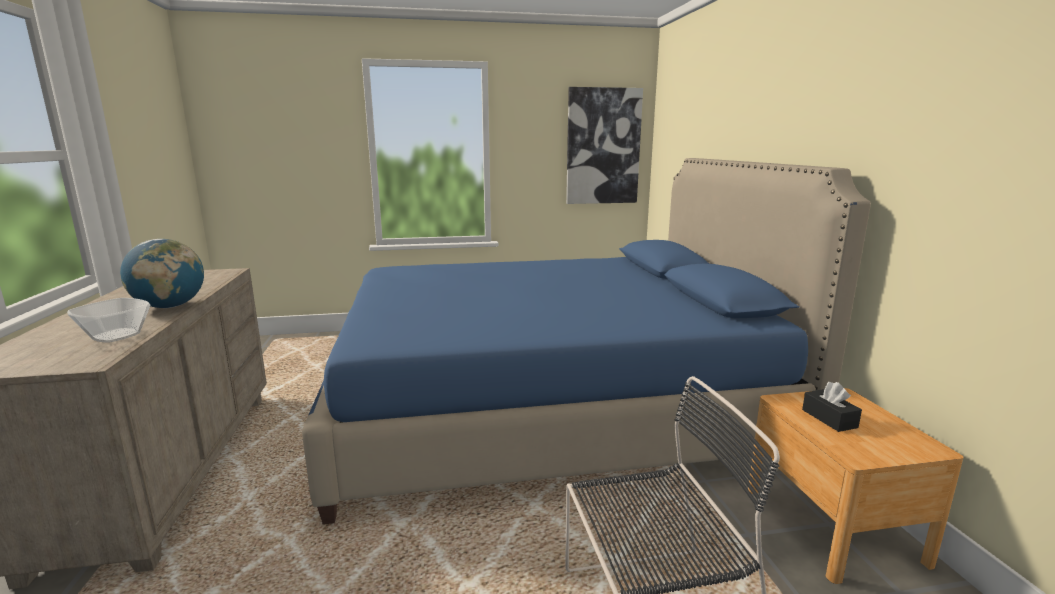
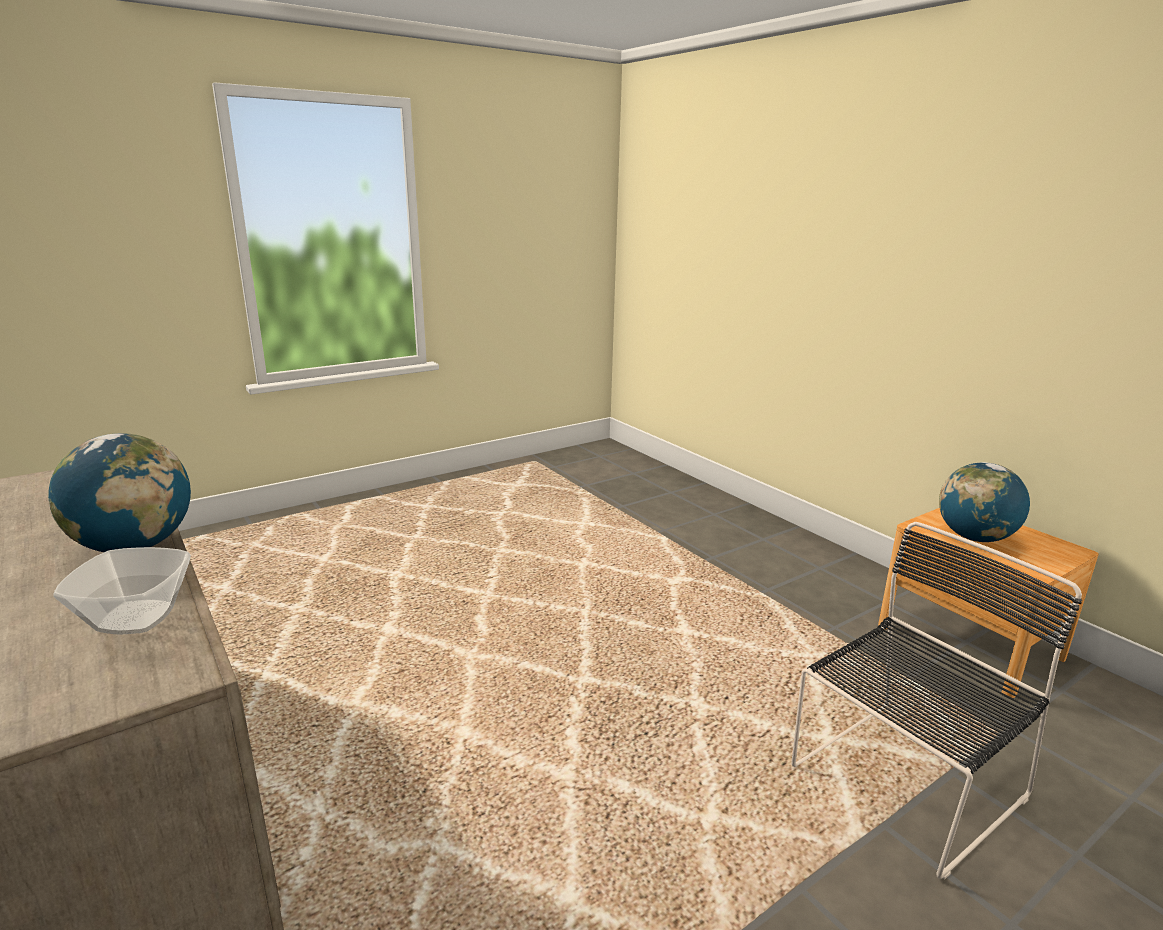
camera: 25 degrees left, 5 degrees up
(550, 409) = (611, 582): blue bed -> none
(603, 146) = (562, 223): picture -> none
(829, 418) = (974, 538): black tissue box -> globe

